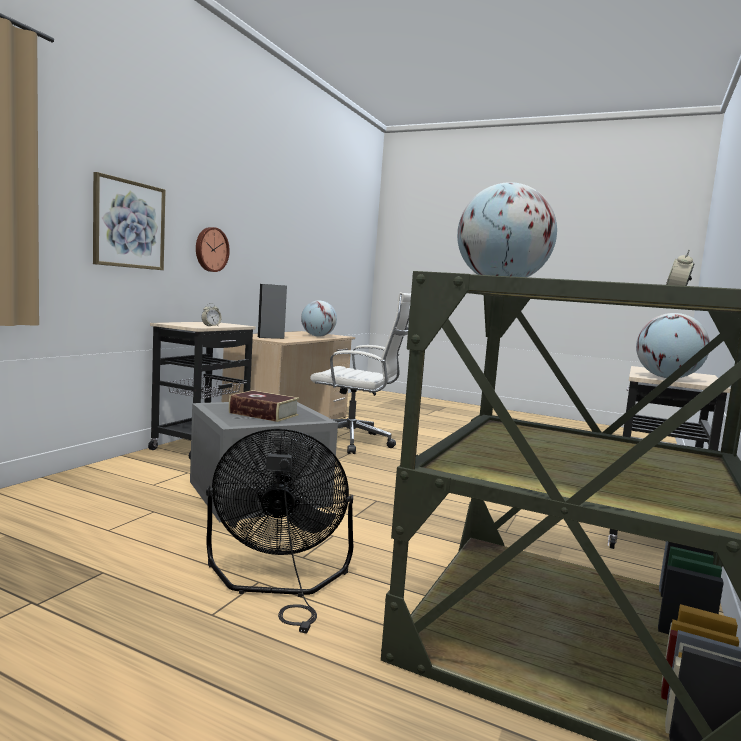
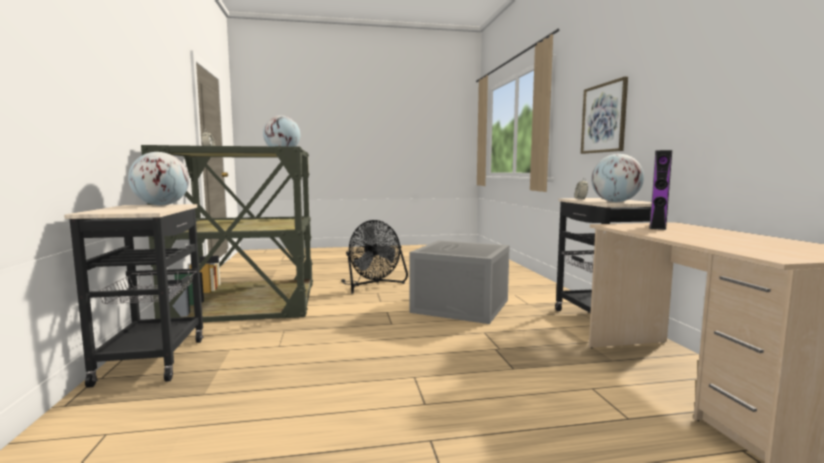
camera: 145 degrees right, 0 degrees up
(210, 249) = (676, 117): wall clock -> none
(263, 414) = (456, 247): book -> none
(270, 337) = (657, 227): grey speaker -> purple speaker
(318, 336) = (730, 244): globe -> globe (615, 202)
(355, 442) = (550, 386): white office chair -> none

